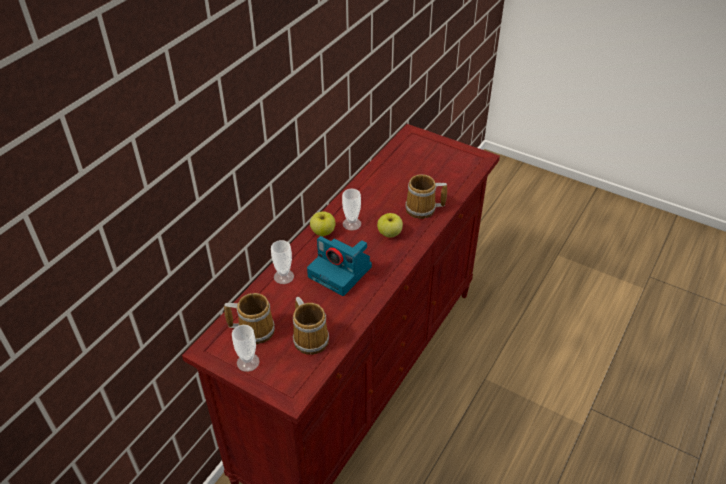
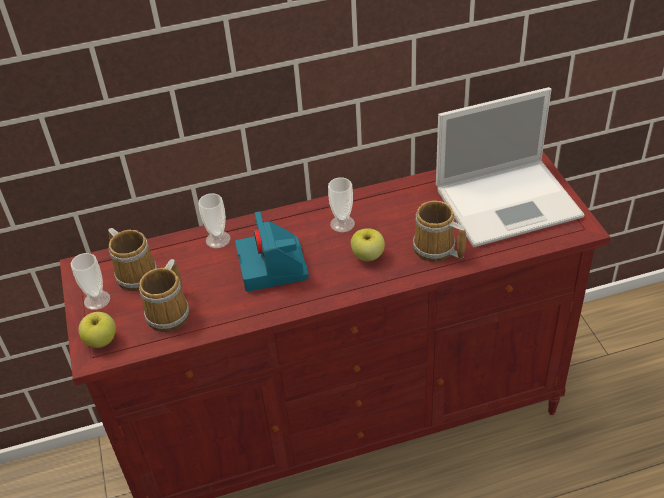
camera: 45 degrees right, 0 degrees up
(323, 232) = (305, 216): apple -> apple (101, 340)
(430, 162) = (510, 201): none -> laptop

